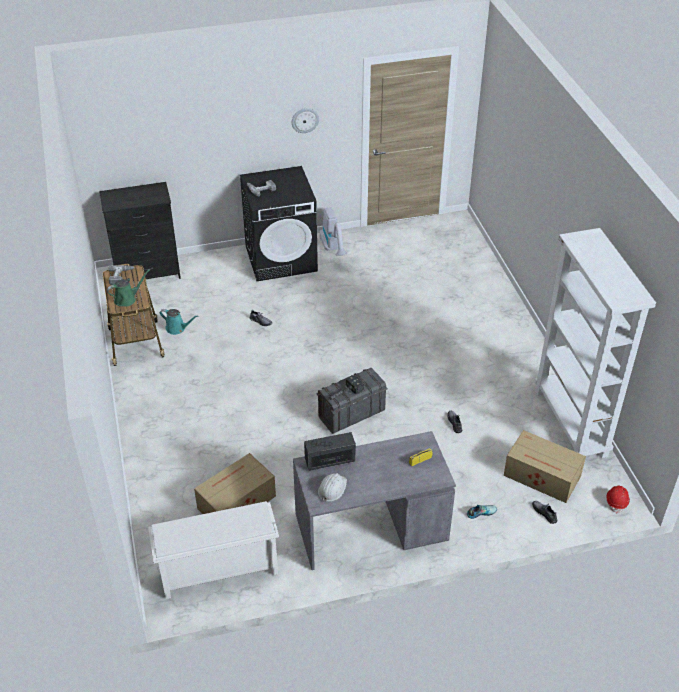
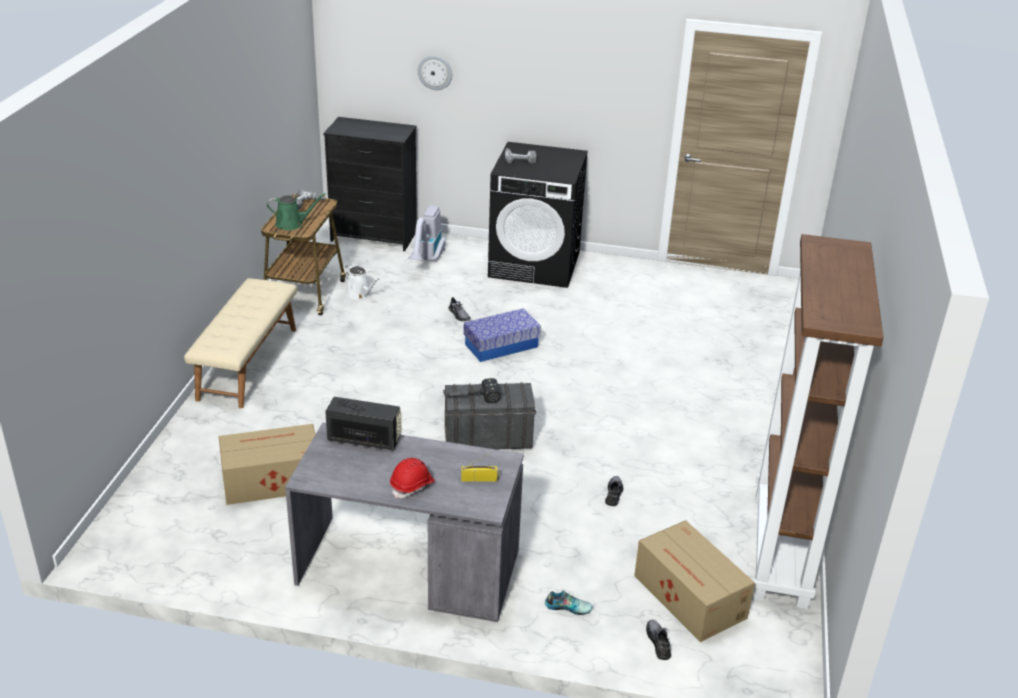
camera: 25 degrees right, 10 degrees down
(143, 417) = (247, 363): none -> beige bench
(177, 328) = (360, 294): turquoise watering can -> white watering can
(218, 571) = (186, 543): white shoe rack -> none
(305, 120) = (599, 88): wall clock -> wall clock (435, 72)
(307, 336) = (501, 345): none -> storage box
(332, 488) = (339, 469): white hard hat -> none
(334, 249) = (605, 273): vacuum cleaner -> vacuum cleaner (427, 261)
(571, 423) = (781, 550): white bookcase -> brown bookcase
(617, 501) = (780, 669): red hard hat -> red hard hat (412, 486)

